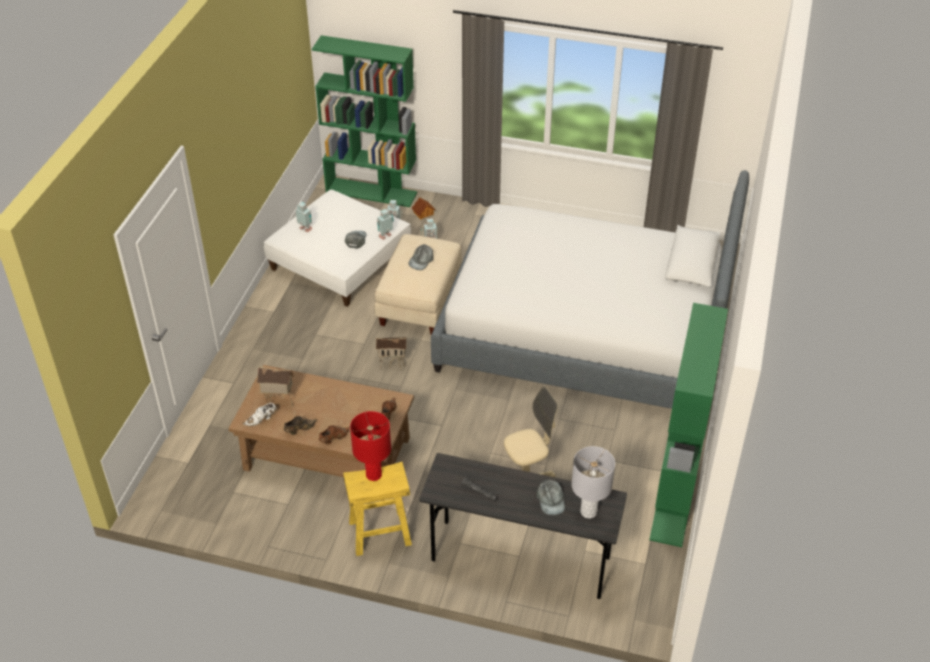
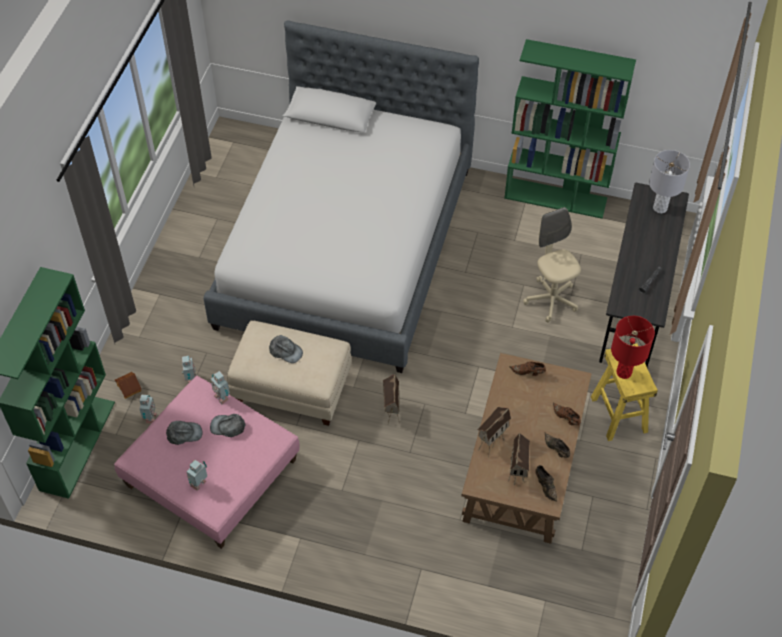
camera: 90 degrees left, 10 degrees up
(261, 420) = (545, 486): white shoe -> brown shoe
(313, 385) = (491, 442): none -> toy house
(340, 261) = (213, 473): white ottoman -> pink ottoman
(550, 500) = (651, 232): grey cap -> grey cap (184, 434)

